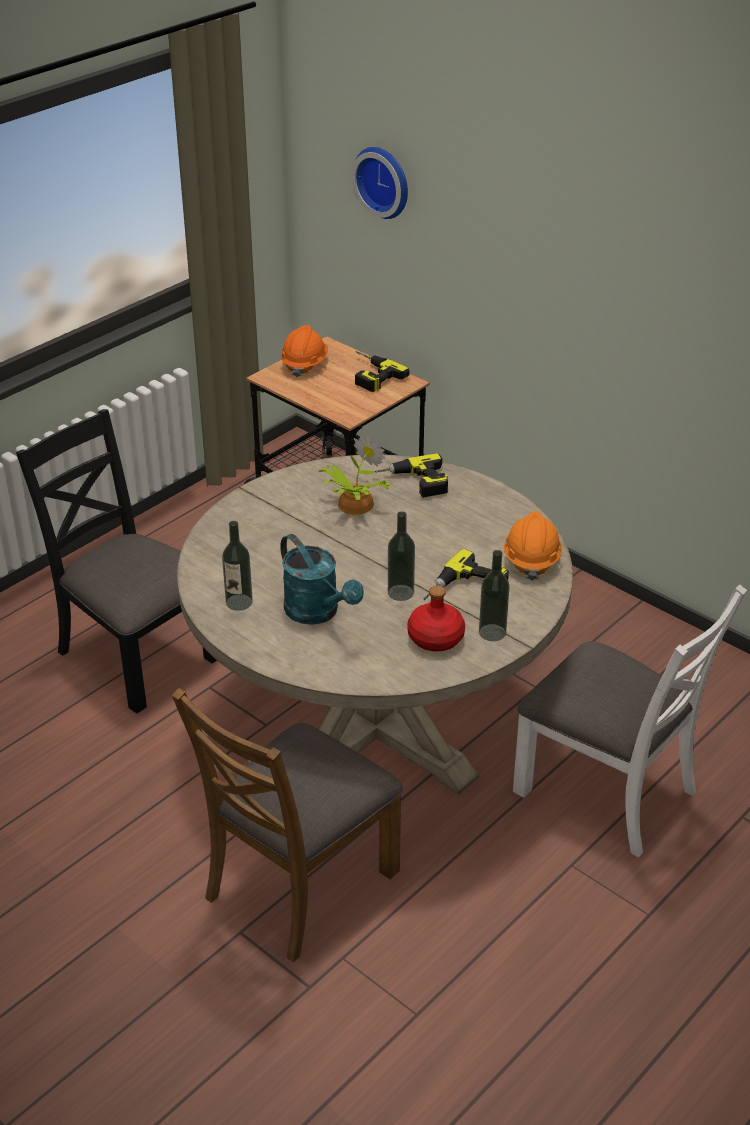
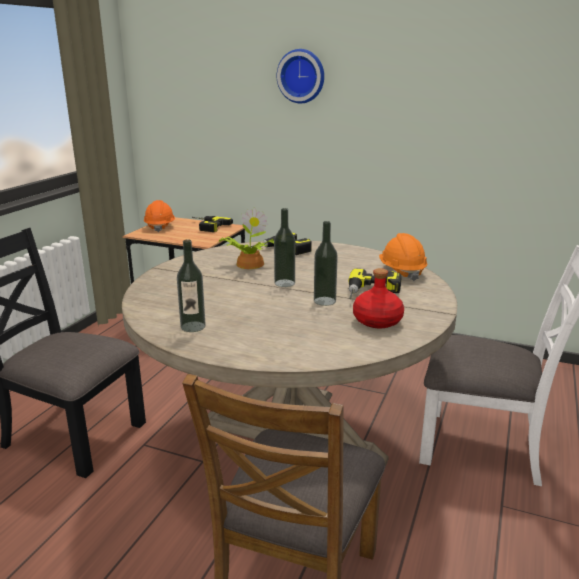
camera: 20 degrees left, 15 degrees down
(318, 613) = (267, 322): turquoise watering can -> none
(384, 181) = (202, 96): wall clock -> wall clock (301, 76)
(492, 632) = (416, 311): bottle -> bottle (284, 283)

